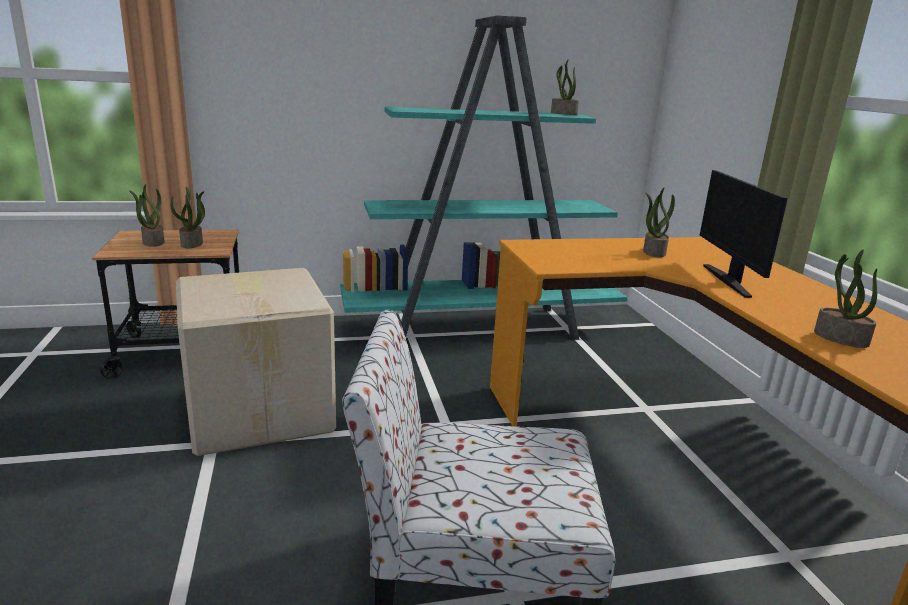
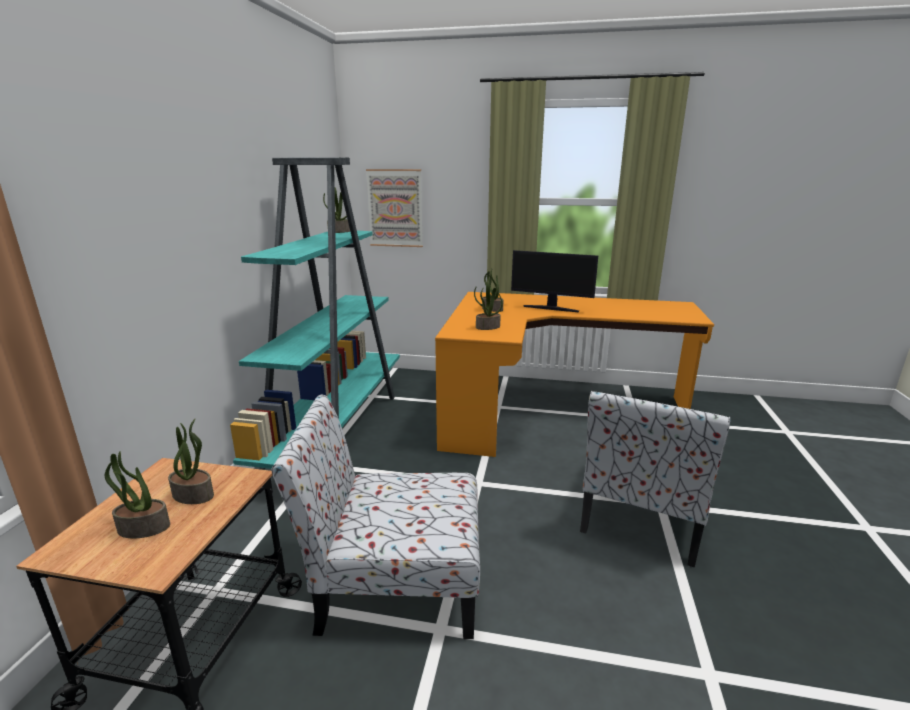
camera: 65 degrees left, 0 degrees up
(261, 410) = (395, 584): cardboard box -> chair
(697, 102) = (395, 208): none -> picture
(839, 338) = (635, 312): potted plant -> potted plant (487, 327)

